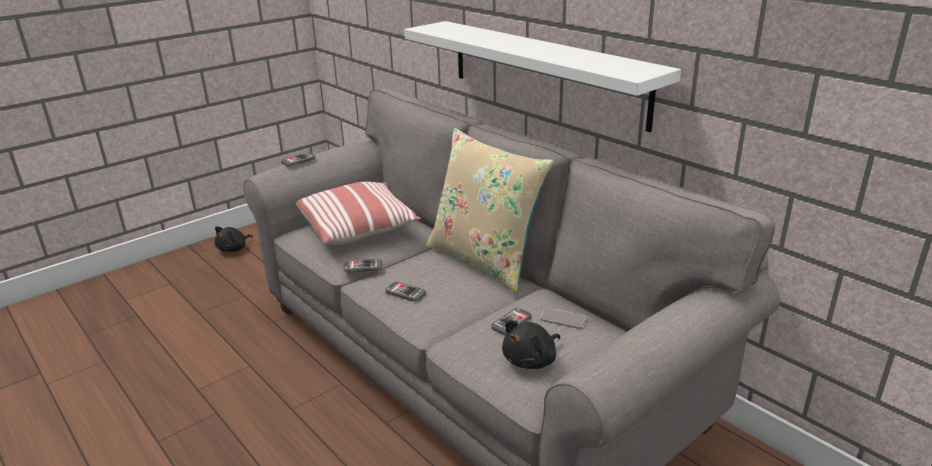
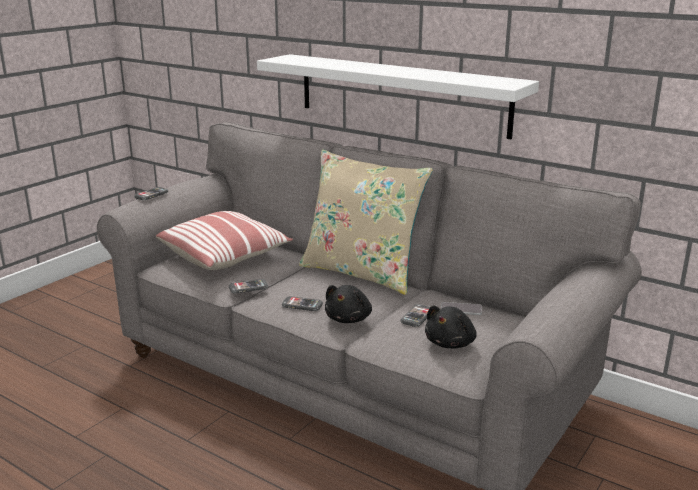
camera: 15 degrees left, 5 degrees down
(234, 249) = (52, 304): black plush toy -> black plush toy (349, 318)

